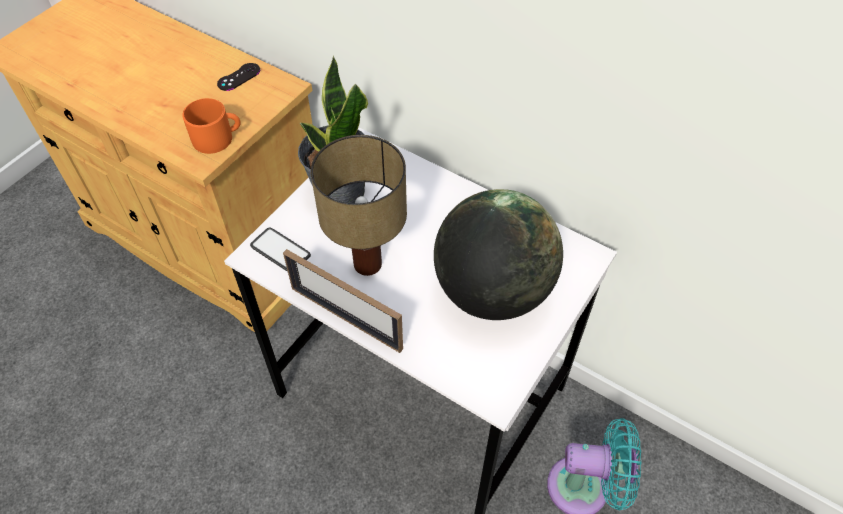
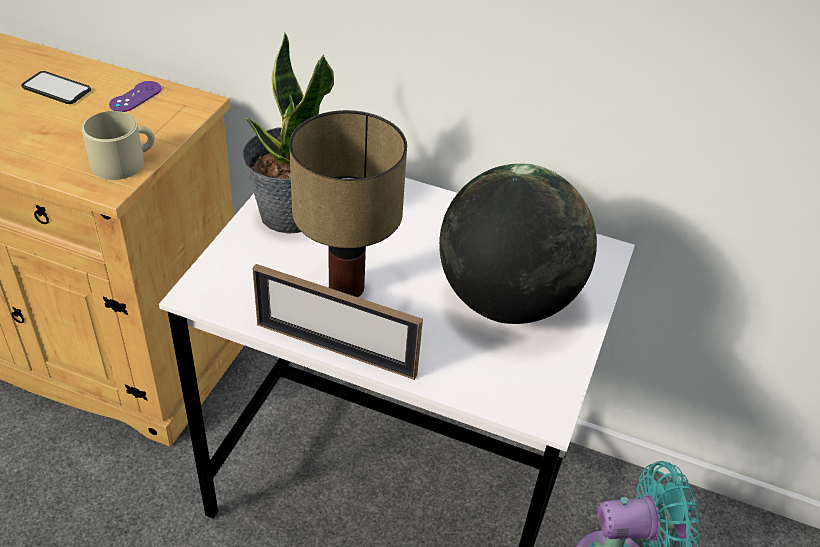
camera: 15 degrees left, 10 degrees down
(217, 138) = (124, 162): orange mug -> beige mug
(239, 77) = (135, 97): black game controller -> purple game controller
(280, 251) = (231, 284): phone -> phone (56, 89)

